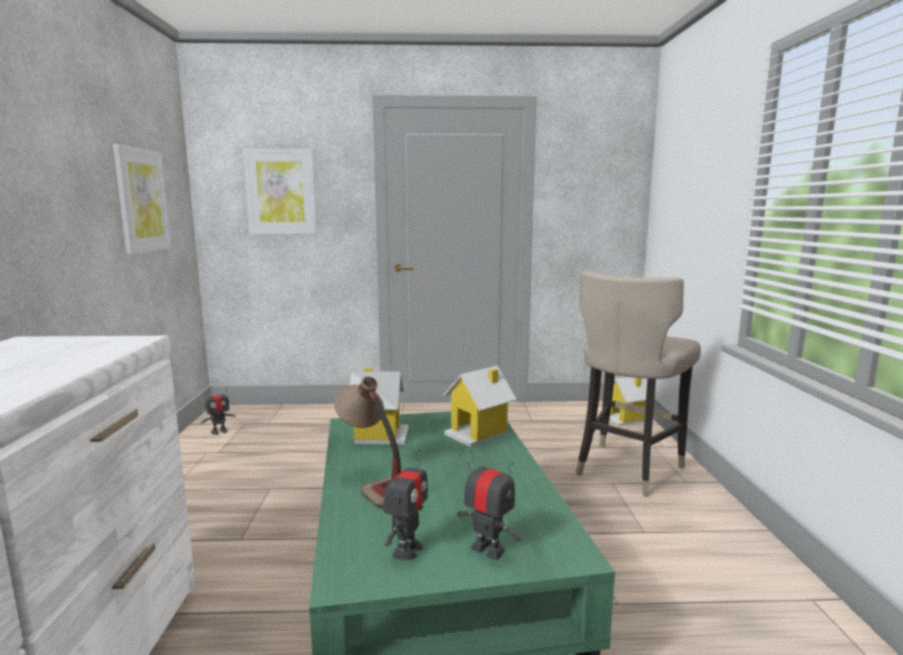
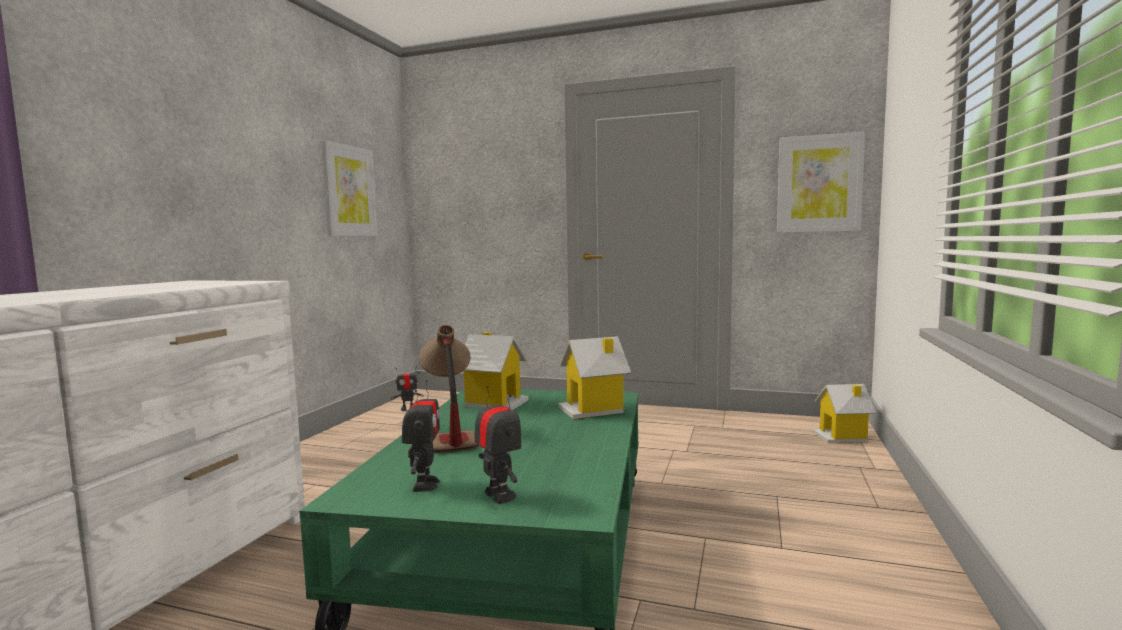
camera: 20 degrees right, 5 degrees down
(281, 192) = (480, 185): picture -> picture (819, 184)
(407, 549) = (424, 484): toy robot -> toy robot turned 45 degrees counterclockwise
(626, 468) = (806, 484): beige stool -> none

